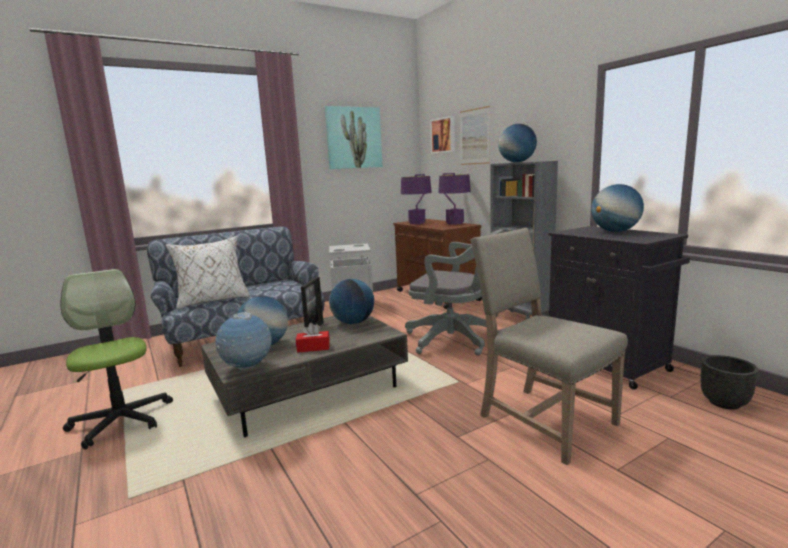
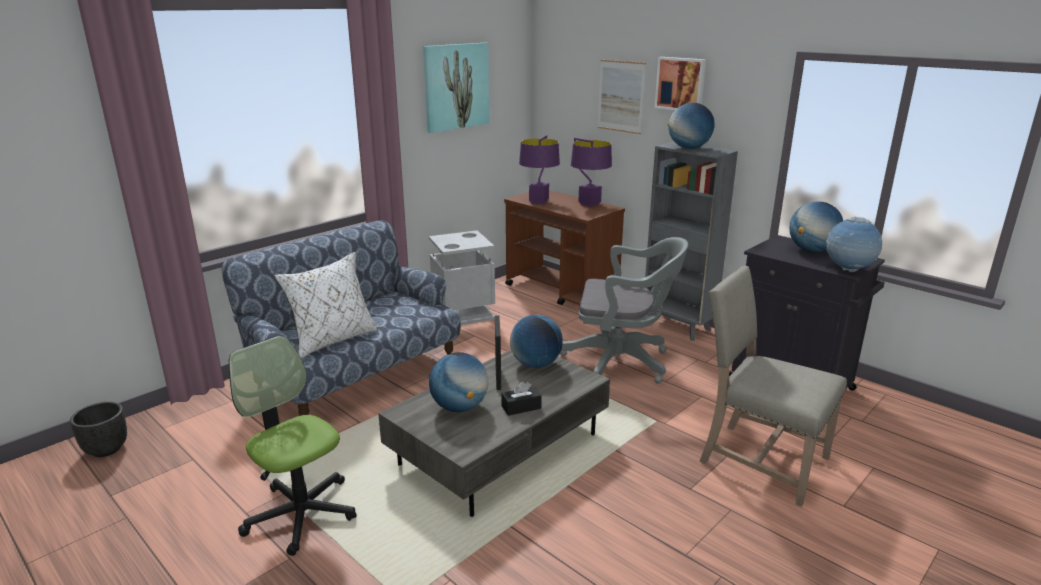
camera: 15 degrees left, 10 degrees up
(247, 368) = (470, 443): globe -> globe (848, 270)
(313, 348) = (521, 407): red tissue box -> black tissue box
(444, 135) = (572, 84): picture -> picture (681, 84)
(725, 403) = (908, 423): black planter -> black planter (107, 449)

